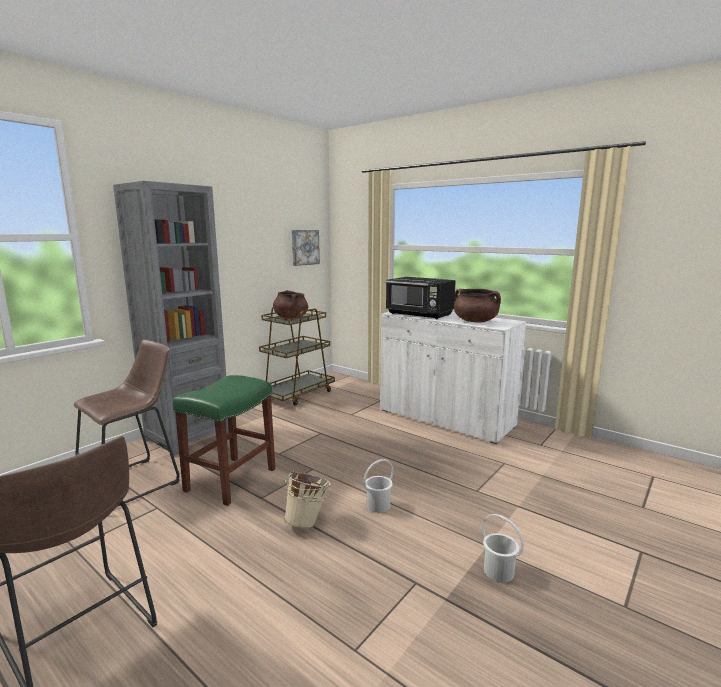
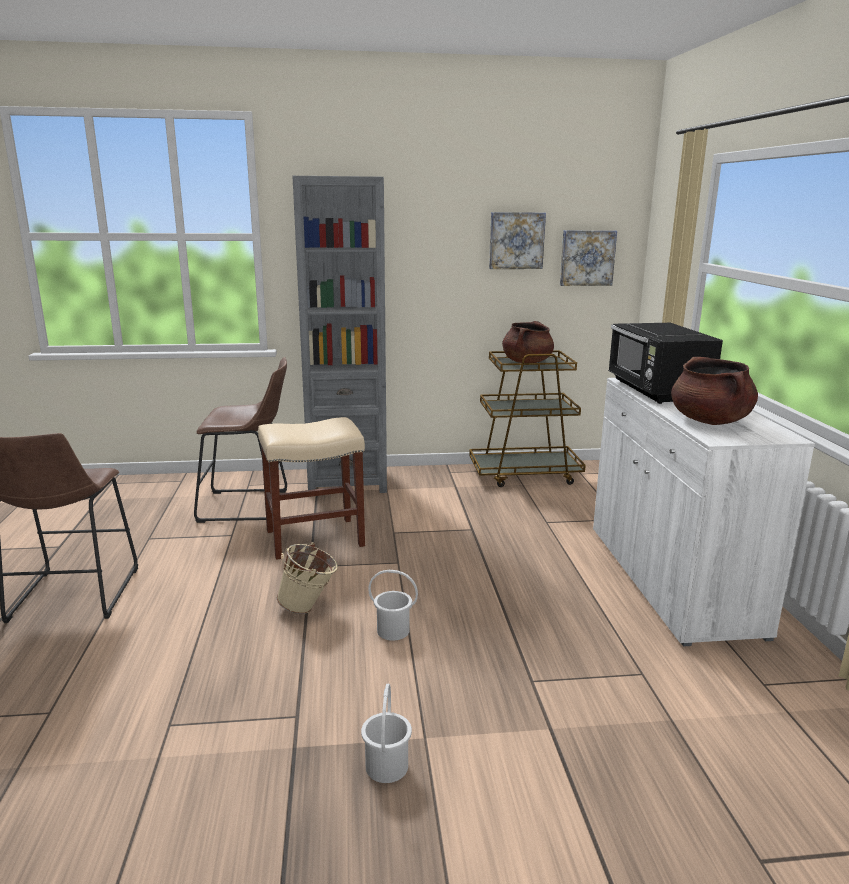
camera: 45 degrees right, 5 degrees up
(231, 479) = (316, 537): green stool -> beige stool
(267, 237) = (516, 240): none -> picture

